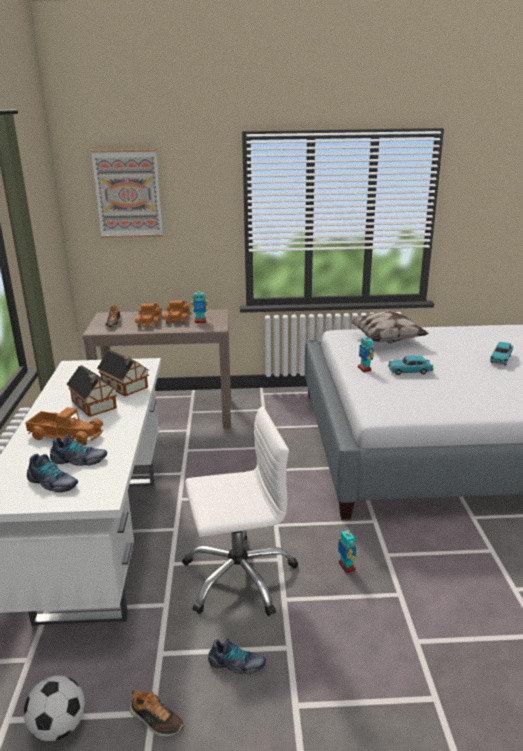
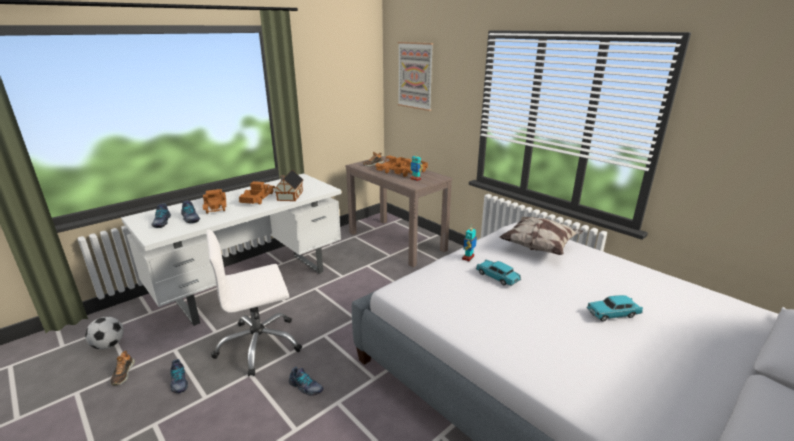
camera: 50 degrees right, 0 degrees up
(94, 405) = (257, 198): toy house -> toy truck
(239, 576) = (259, 345): white office chair -> white office chair turned 120 degrees clockwise
(346, 567) = (305, 387): toy robot -> shoe

